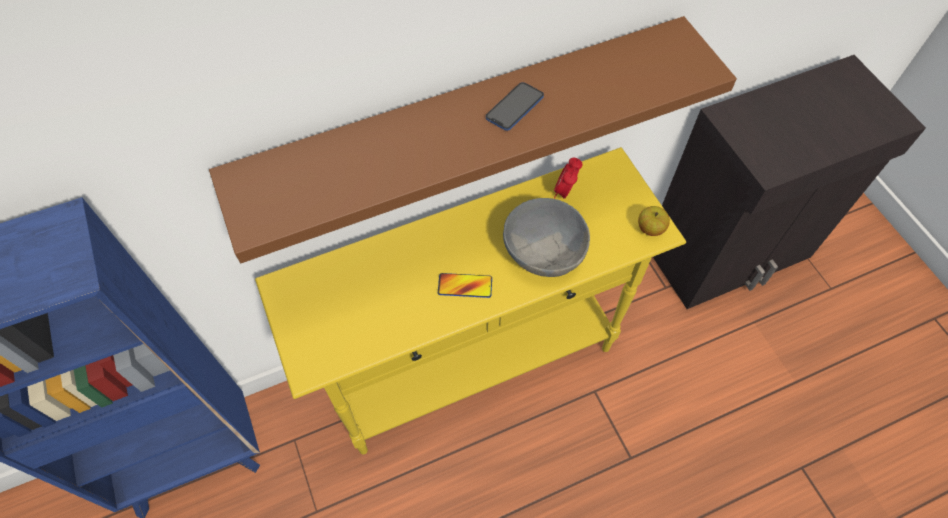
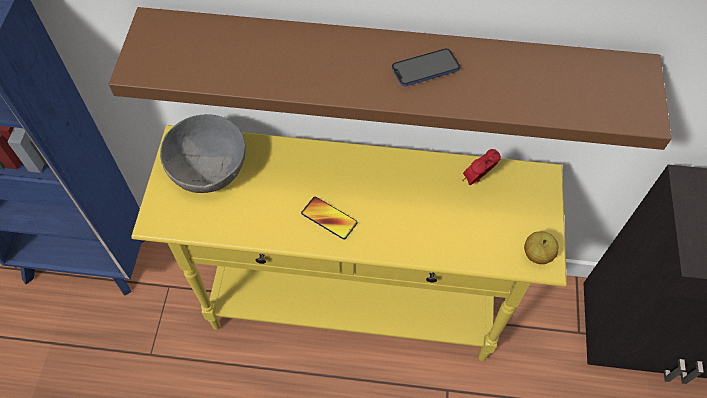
camera: 30 degrees right, 0 degrees up
(544, 250) = (421, 223): grey bowl -> grey bowl (209, 167)

